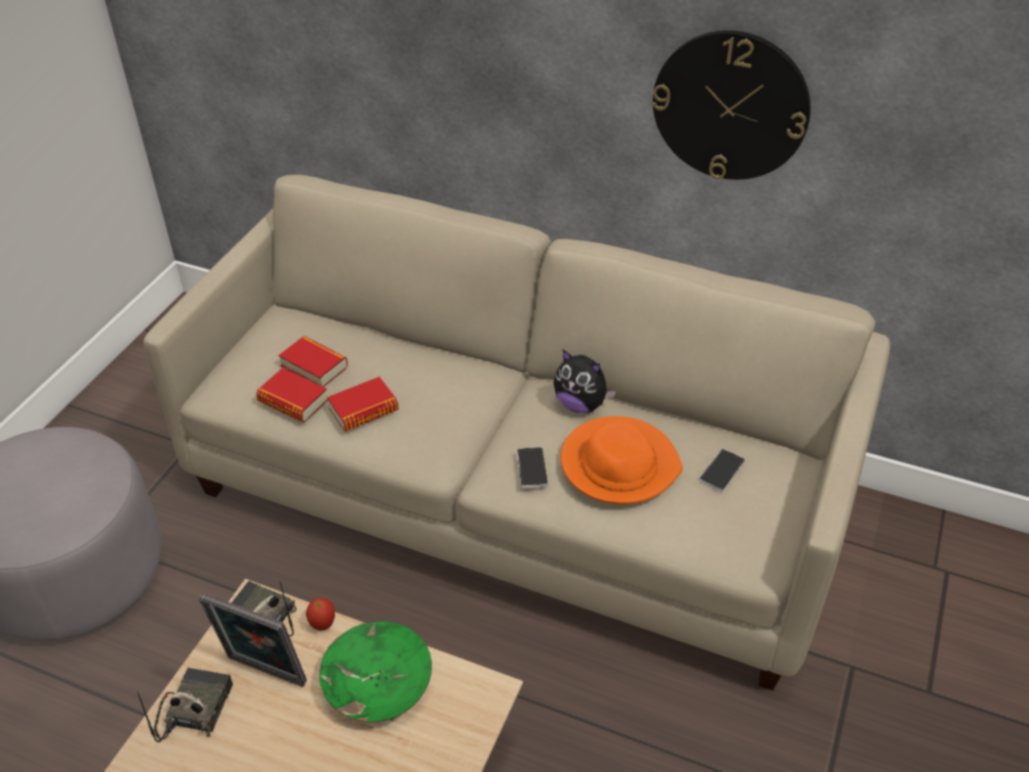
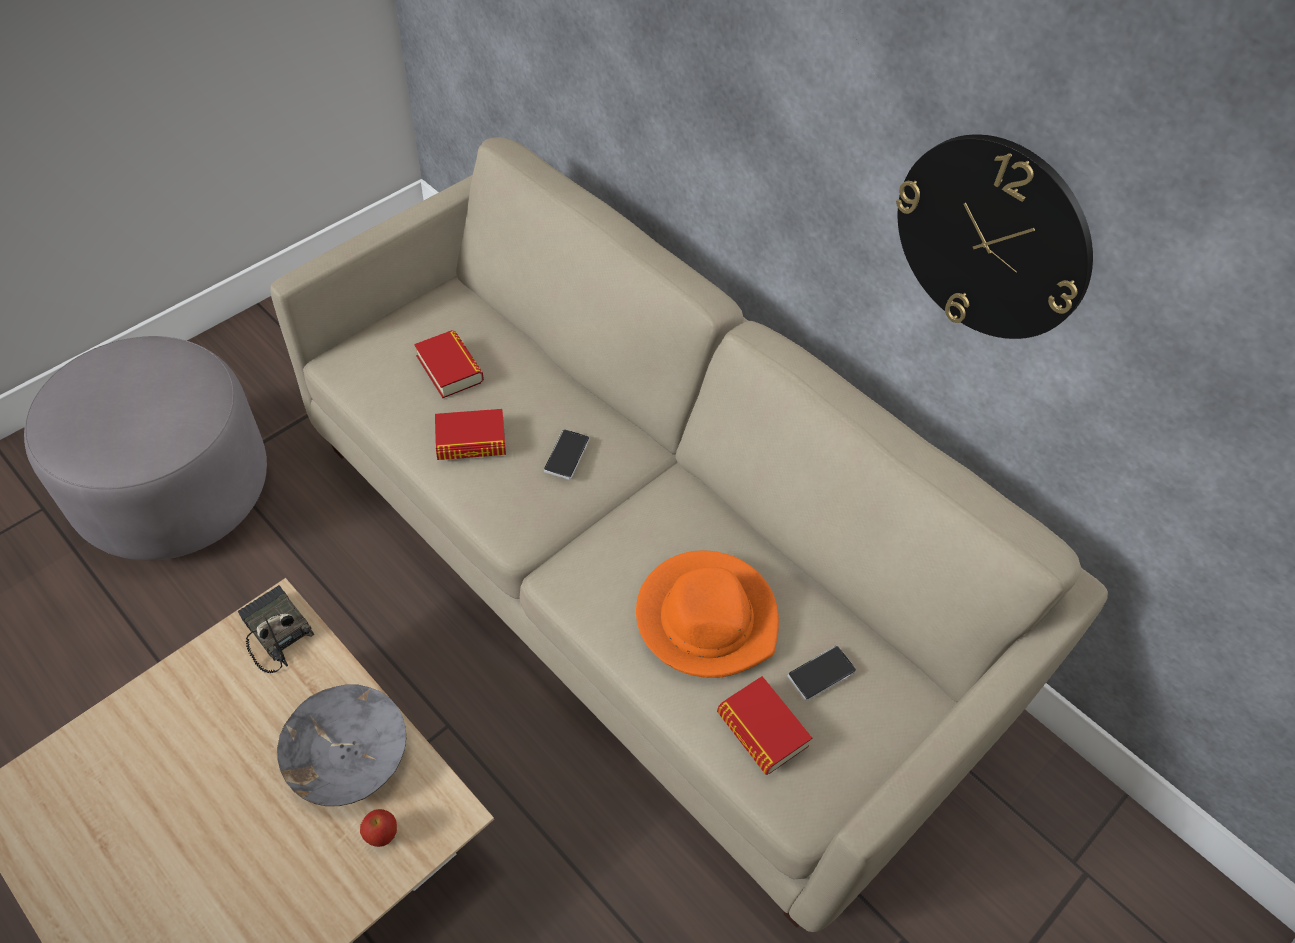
camera: 20 degrees right, 10 degrees up
(194, 708) = (164, 702): radio -> none
(264, 674) = (247, 693): picture frame -> none
(293, 401) = (407, 402): book -> book (762, 729)
(323, 624) = (331, 662): apple -> apple (382, 835)
(377, 684) = (347, 754): green bowl -> grey bowl
(532, 468) = (609, 583): phone -> phone (567, 455)
(580, 404) = (708, 523): plush toy -> none

